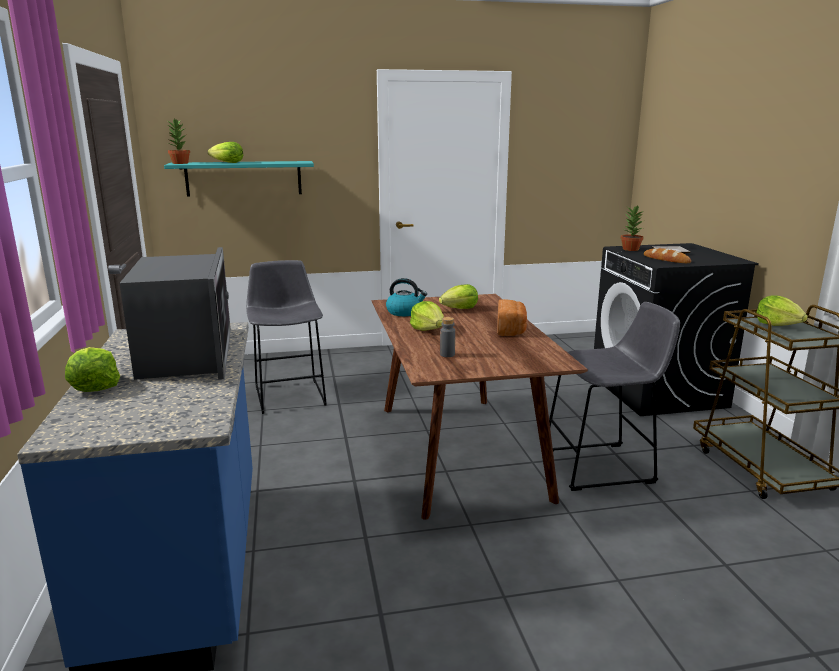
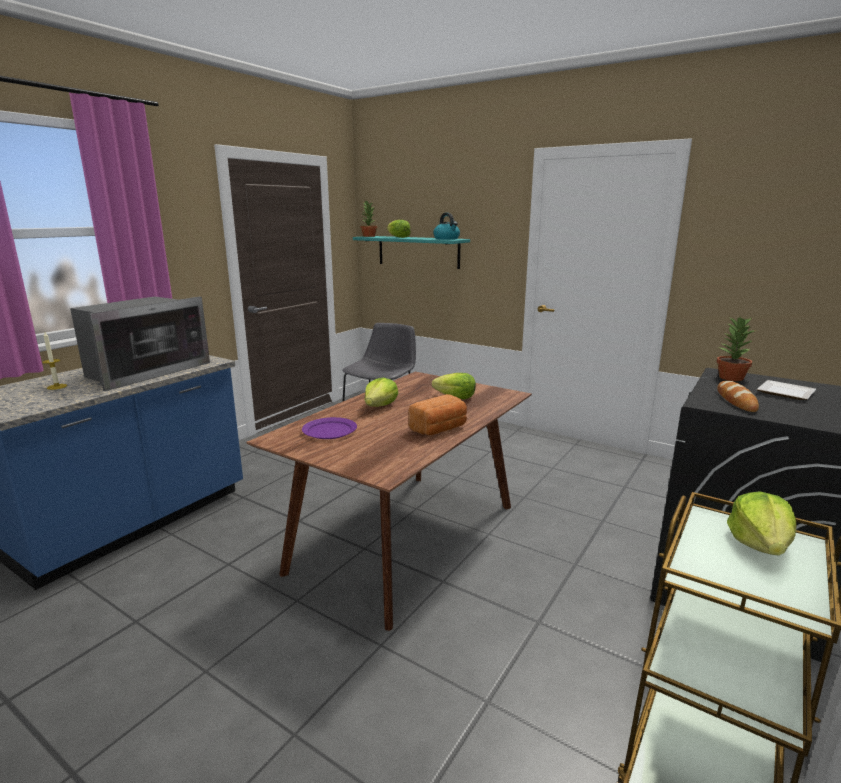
camera: 45 degrees right, 0 degrees up
(94, 386) = (64, 375): lettuce -> none
(141, 395) = (57, 387): none -> candle
(405, 312) = (407, 387): kettle -> kettle (447, 239)
(447, 354) = (329, 430): grey bottle -> purple plate
(603, 466) = (499, 626): grey stool -> none

